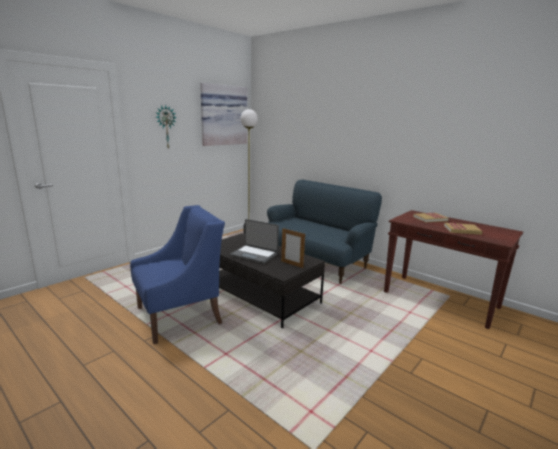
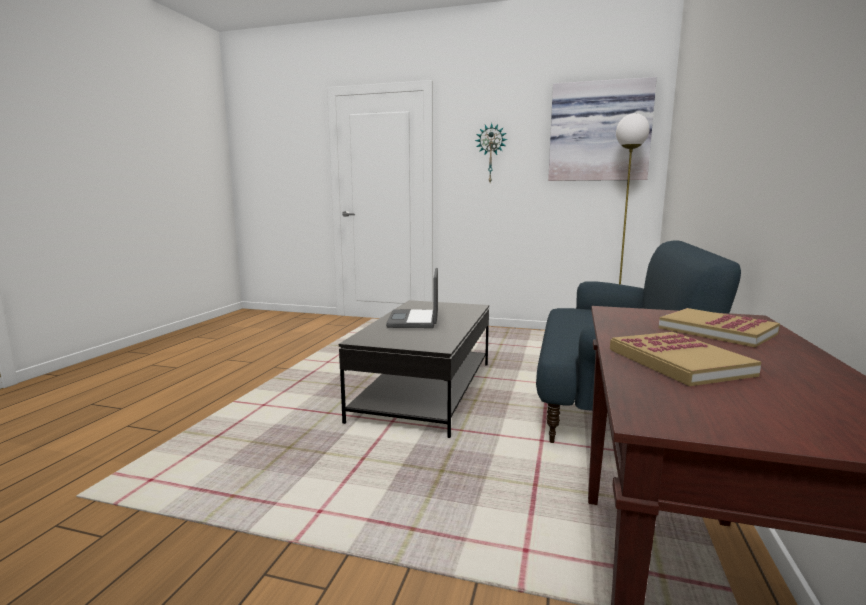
camera: 65 degrees right, 5 degrees down
(180, 315) = (332, 367): blue armchair -> none
(292, 264) = (405, 339): picture frame -> none

